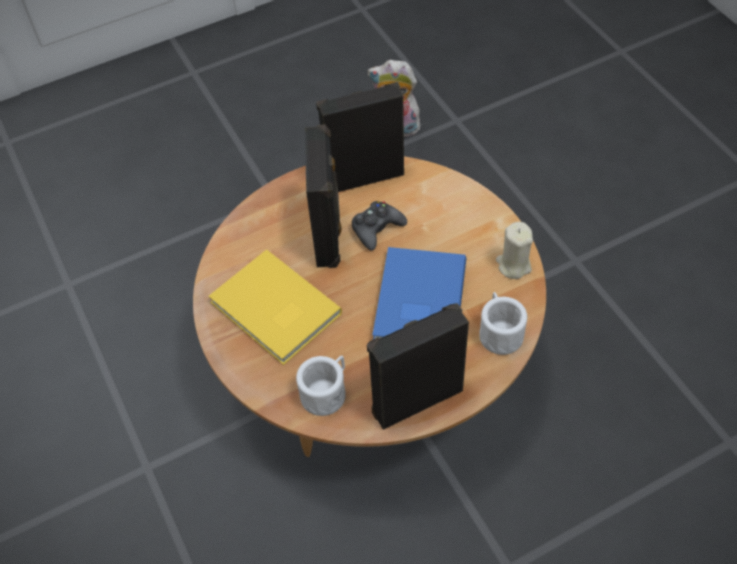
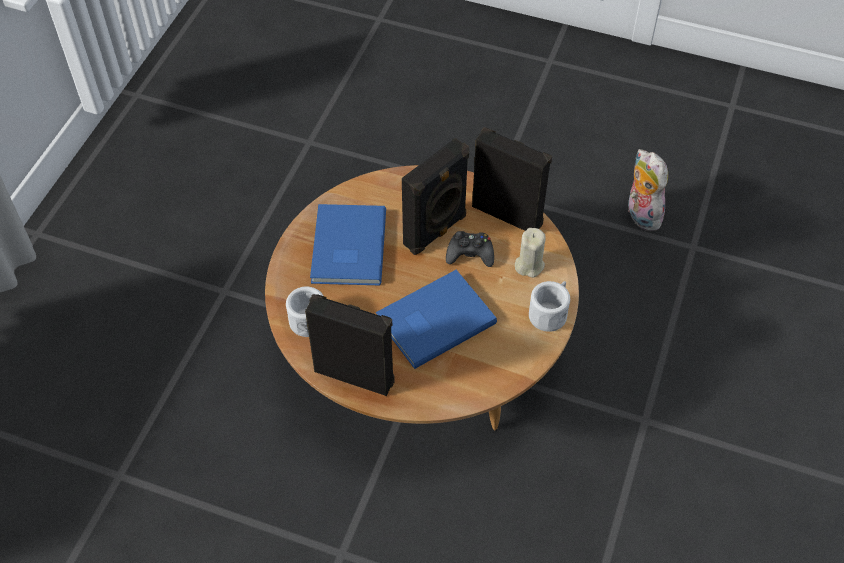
camera: 45 degrees right, 0 degrees up
(274, 311) = (346, 248): yellow book -> blue book
(499, 332) = (456, 385): white mug -> white mug (550, 313)
(513, 265) = (523, 355): beige candle -> beige candle (529, 265)

